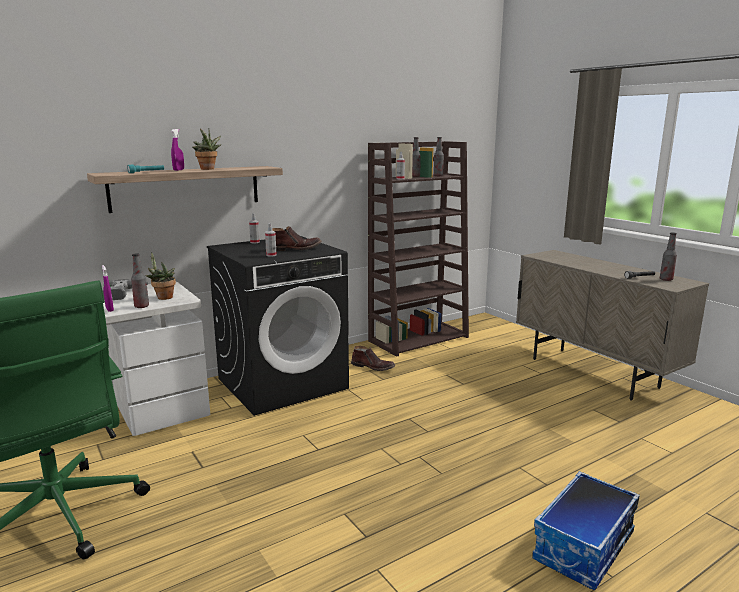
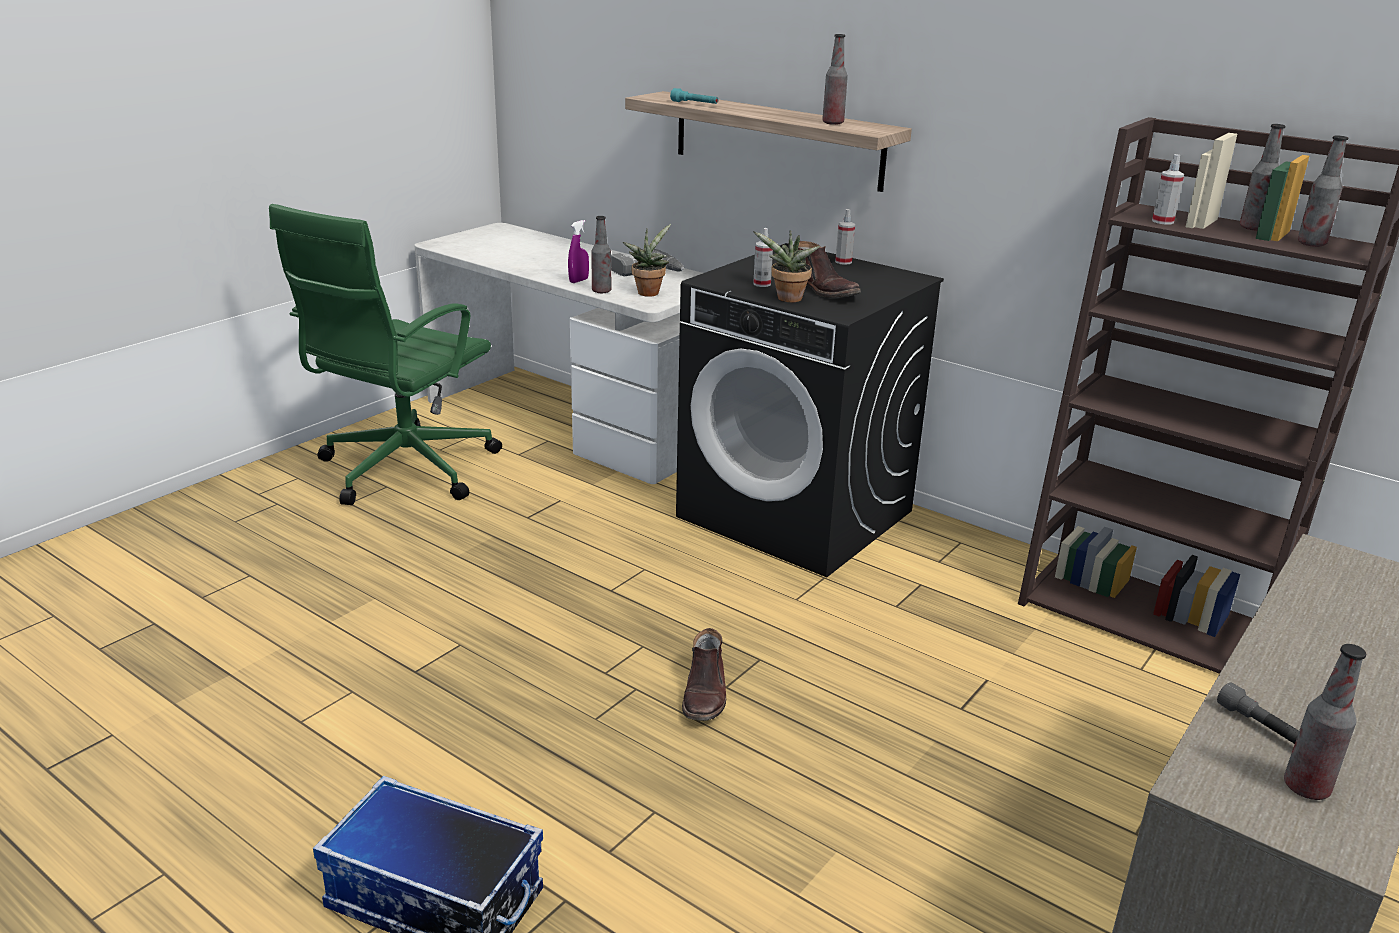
camera: 70 degrees right, 10 degrees up
(178, 170) = (752, 108): purple spray bottle -> none
(208, 169) = (787, 115): potted plant -> potted plant (787, 299)
(240, 168) = (833, 123): none -> bottle
(373, 367) = (941, 586): brown boot -> brown boot (705, 694)

